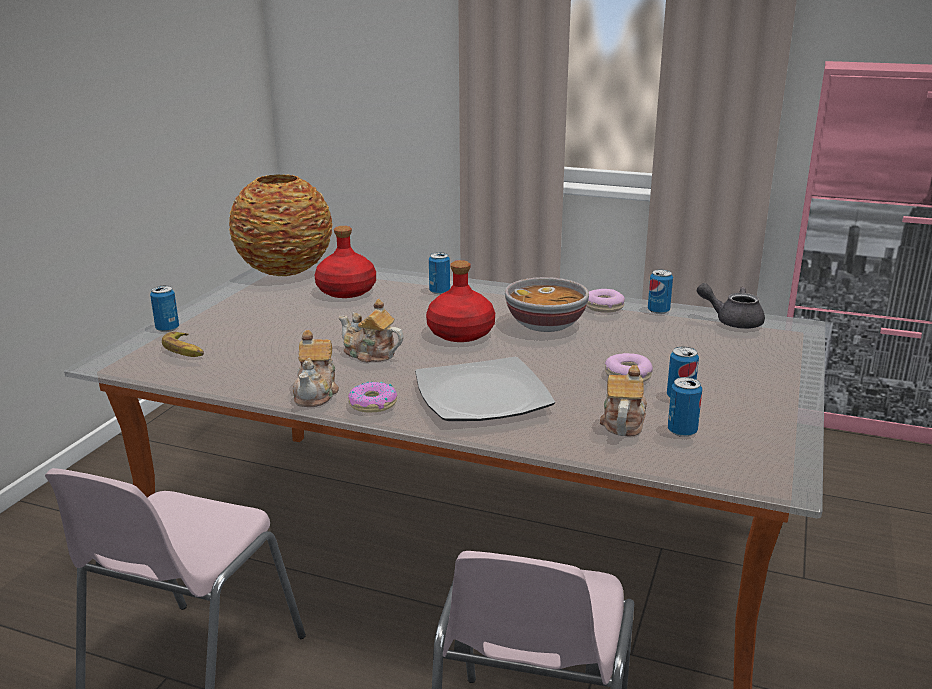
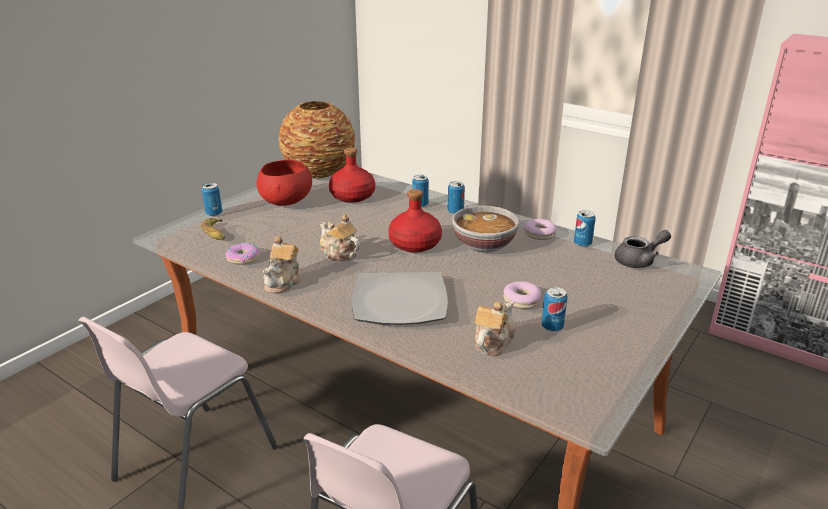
camera: 15 degrees right, 5 degrees up
(262, 306) = (286, 203): none -> red bowl
(372, 404) = (317, 297): donut -> donut (243, 258)
(682, 431) = (535, 358): can -> can (455, 211)
(732, 321) = (639, 261): grey teapot -> grey teapot turned 120 degrees clockwise

